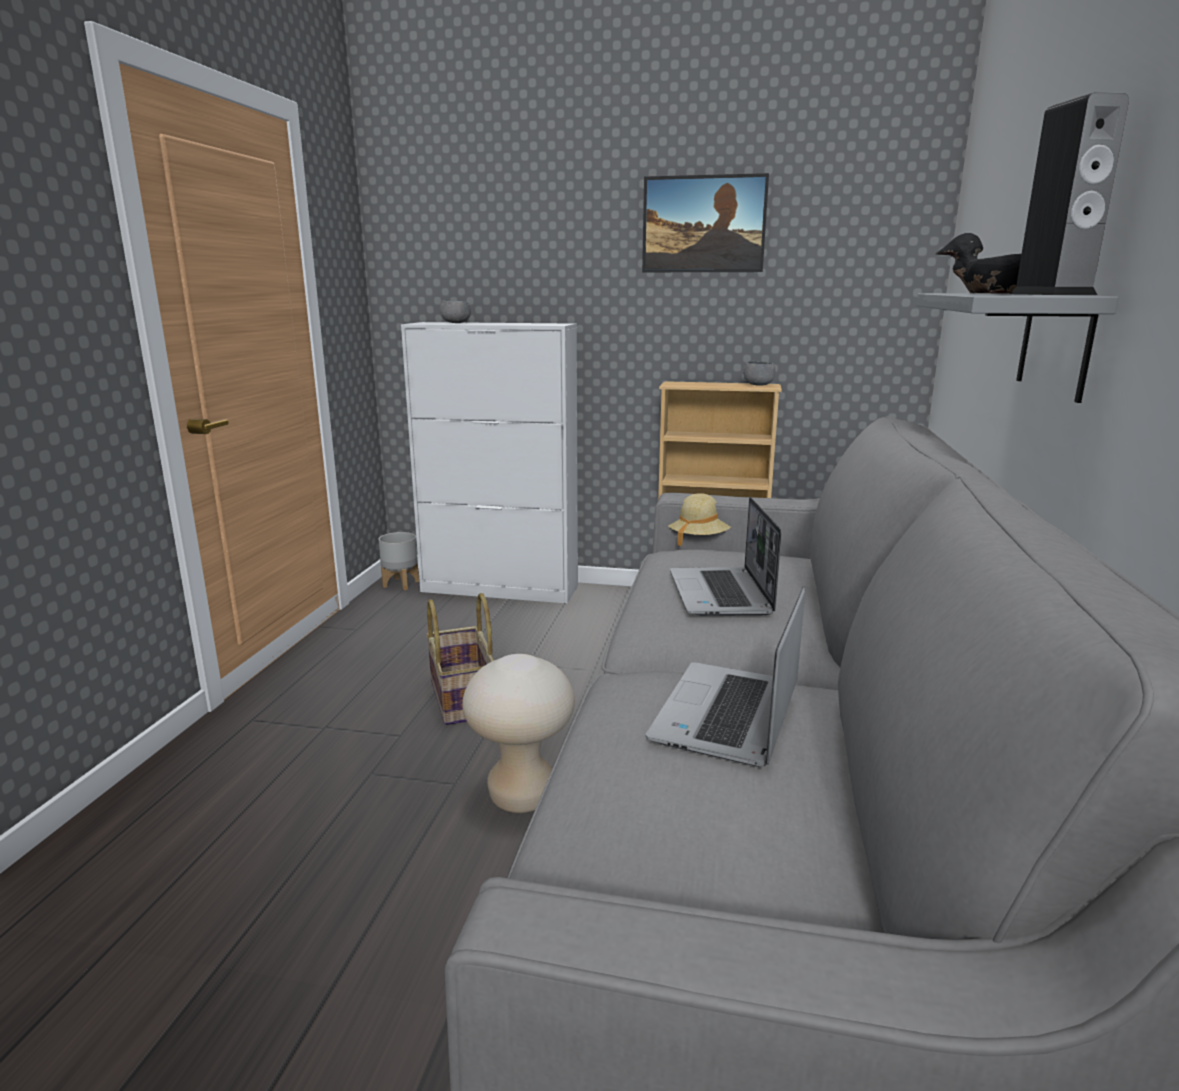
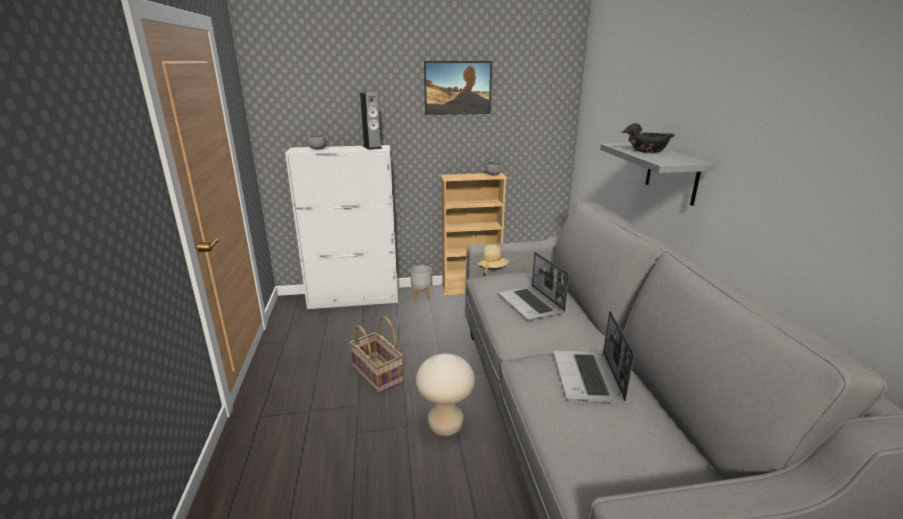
camera: 20 degrees left, 5 degrees up
(401, 584) = (291, 305): grey planter -> grey planter (421, 295)
(1051, 294) = (682, 159): speaker -> speaker (372, 147)

